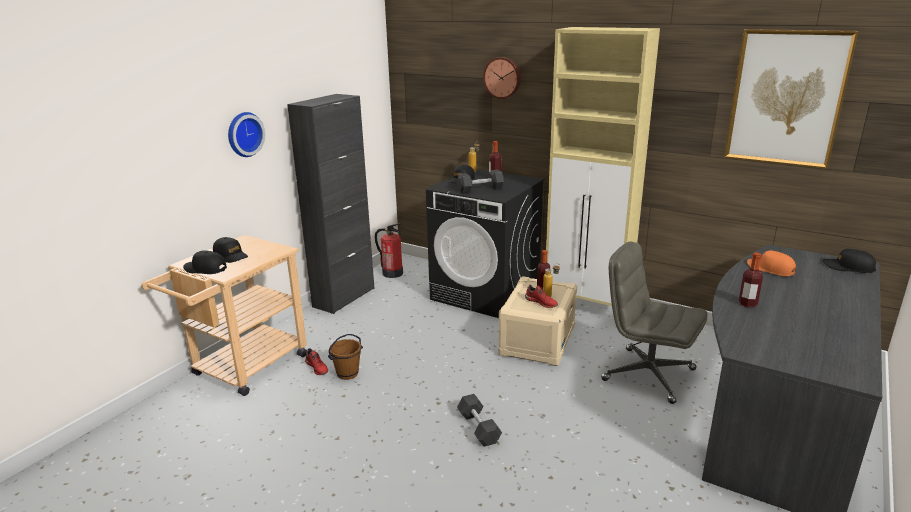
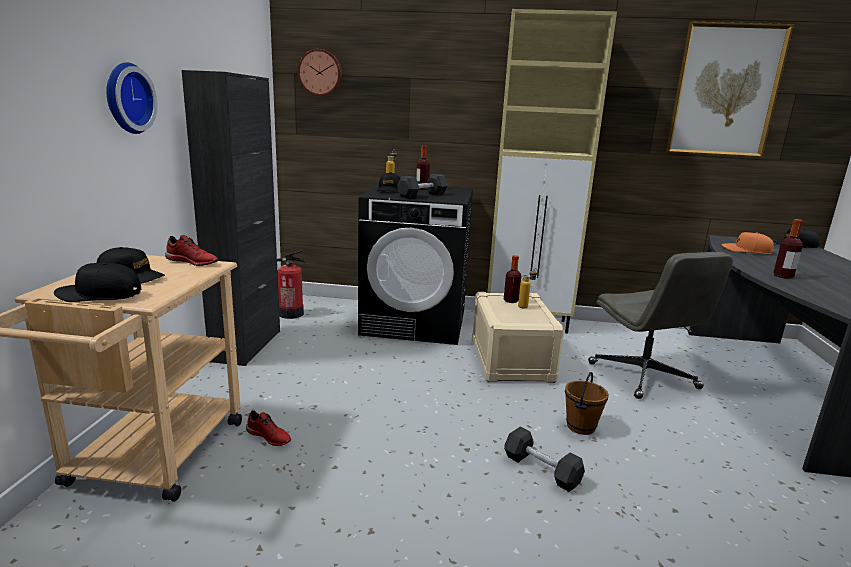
camera: 25 degrees left, 5 degrees down
(347, 373) = (319, 436): brown bucket -> brown bucket (580, 426)
(502, 77) = (425, 76): wall clock -> wall clock (320, 73)
(541, 302) = (526, 313): red shoe -> red shoe (193, 262)
(647, 374) = (644, 376): grey office chair -> grey office chair turned 120 degrees counterclockwise

